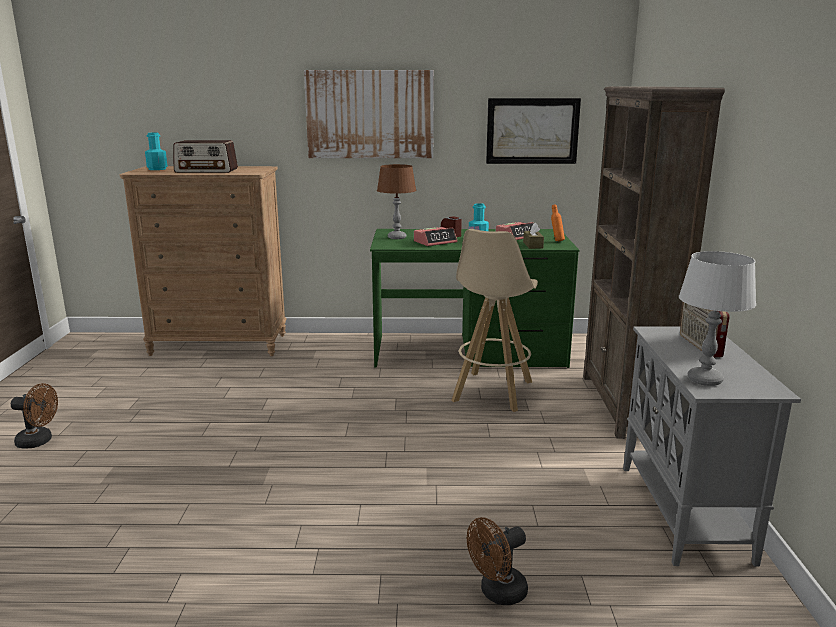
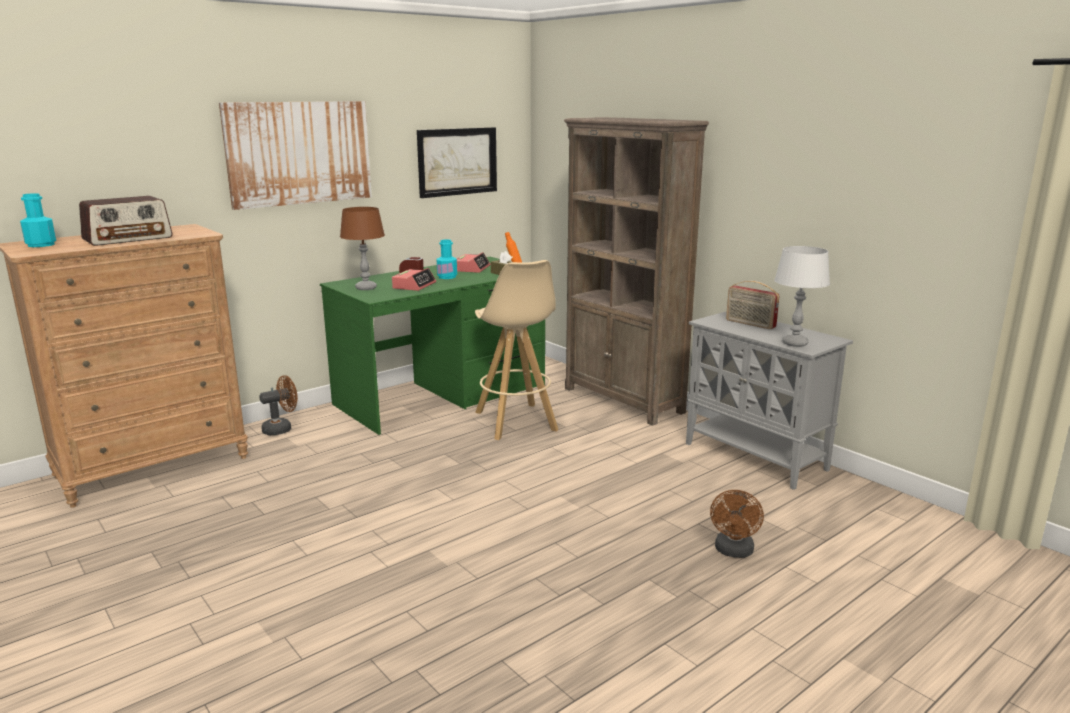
camera: 40 degrees left, 0 degrees up
(39, 441) = (100, 644): brown fan -> brown fan (282, 429)

